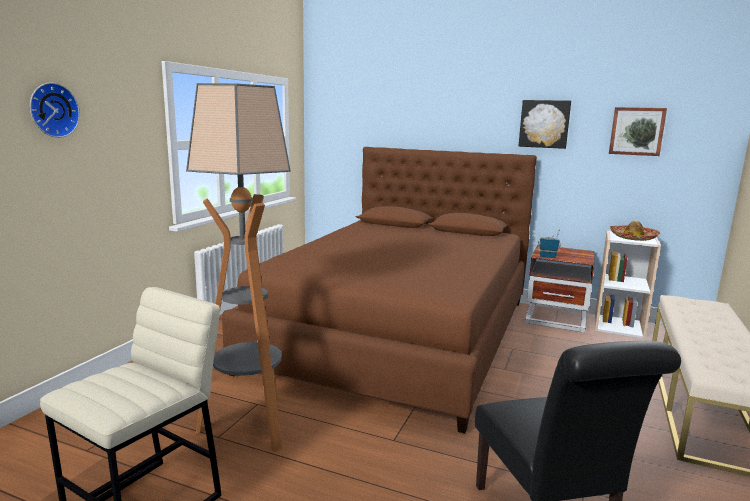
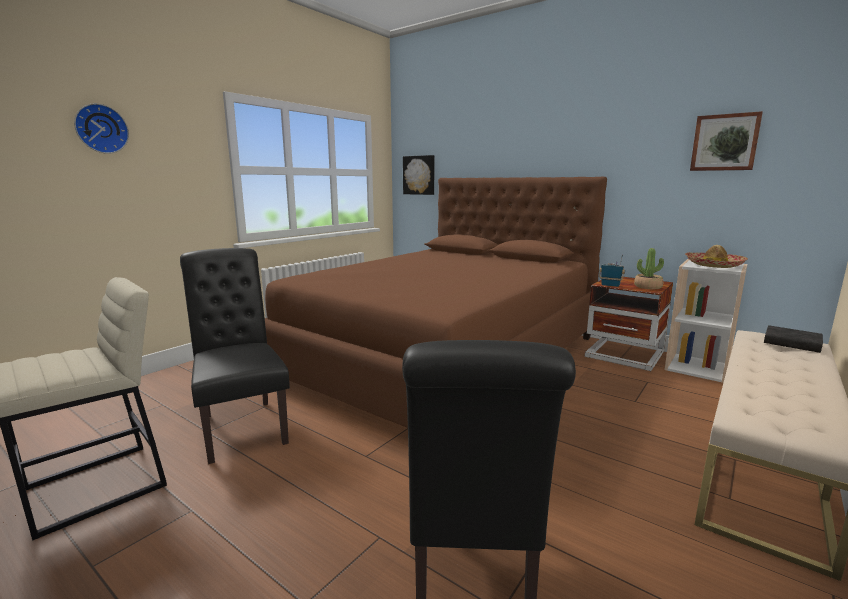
camera: 15 degrees right, 0 degrees up
(250, 426) = (242, 425): floor lamp -> black chair
(544, 124) = (617, 142): picture -> picture (419, 175)
(578, 257) = (648, 287): none -> potted plant
(706, 305) = (791, 343): none -> black book

